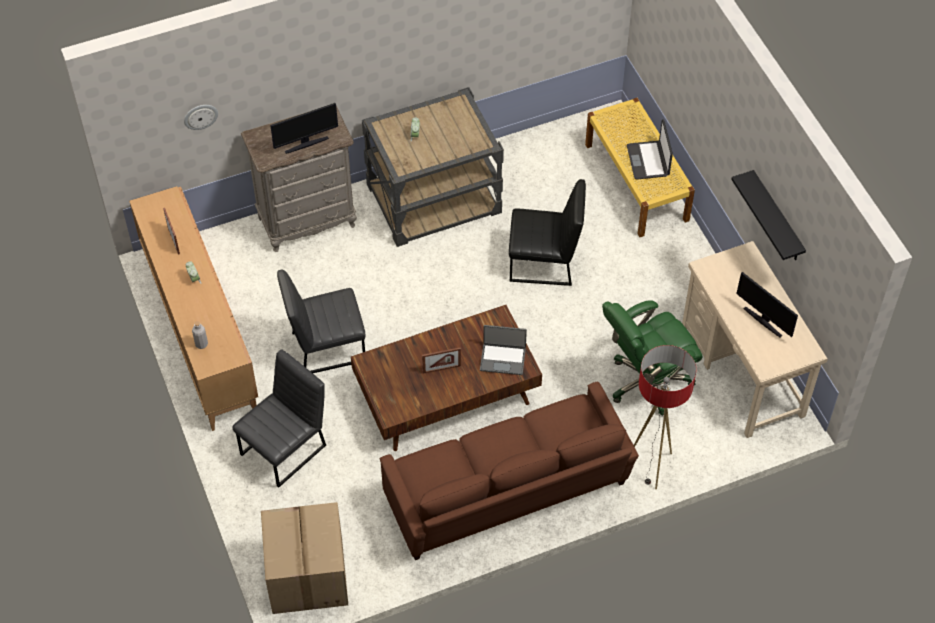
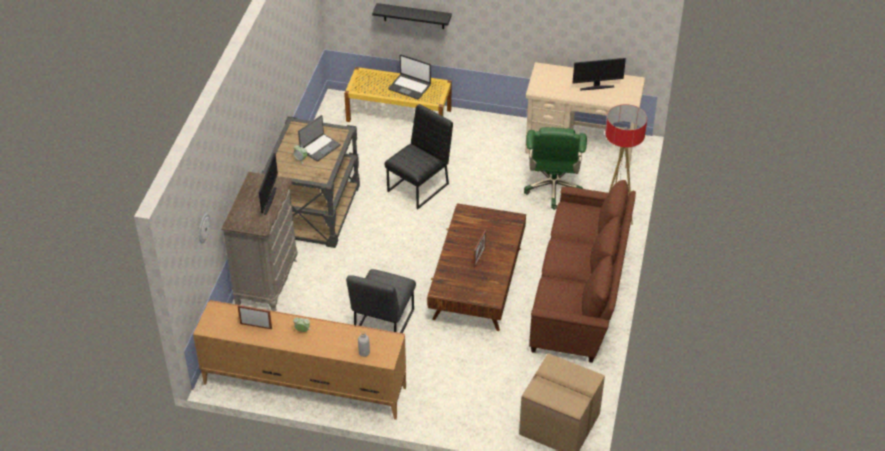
camera: 55 degrees left, 10 degrees down
(285, 448) = (447, 386): grey chair -> none
(503, 359) = (498, 225): laptop -> laptop (319, 147)
(777, 218) = (553, 27): black shelf -> black shelf (414, 16)

